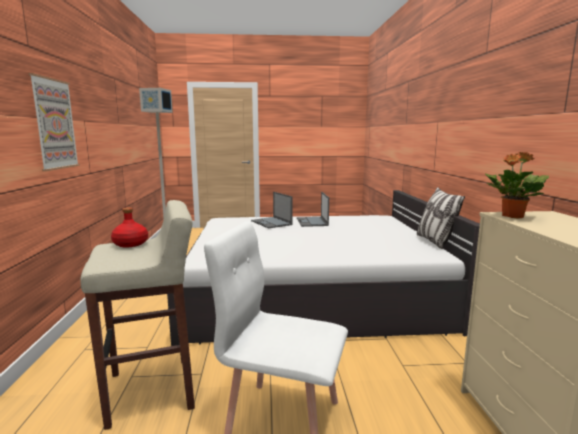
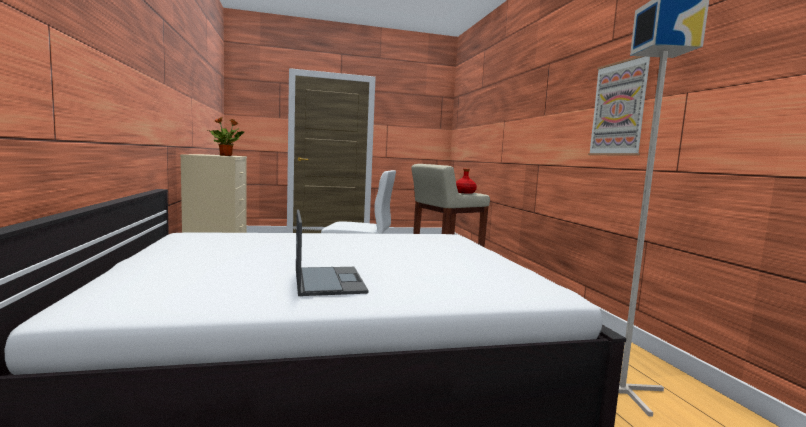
camera: 170 degrees right, 5 degrees down
(271, 223) = (418, 274): laptop -> none
(434, 242) = (145, 246): pillow -> none

